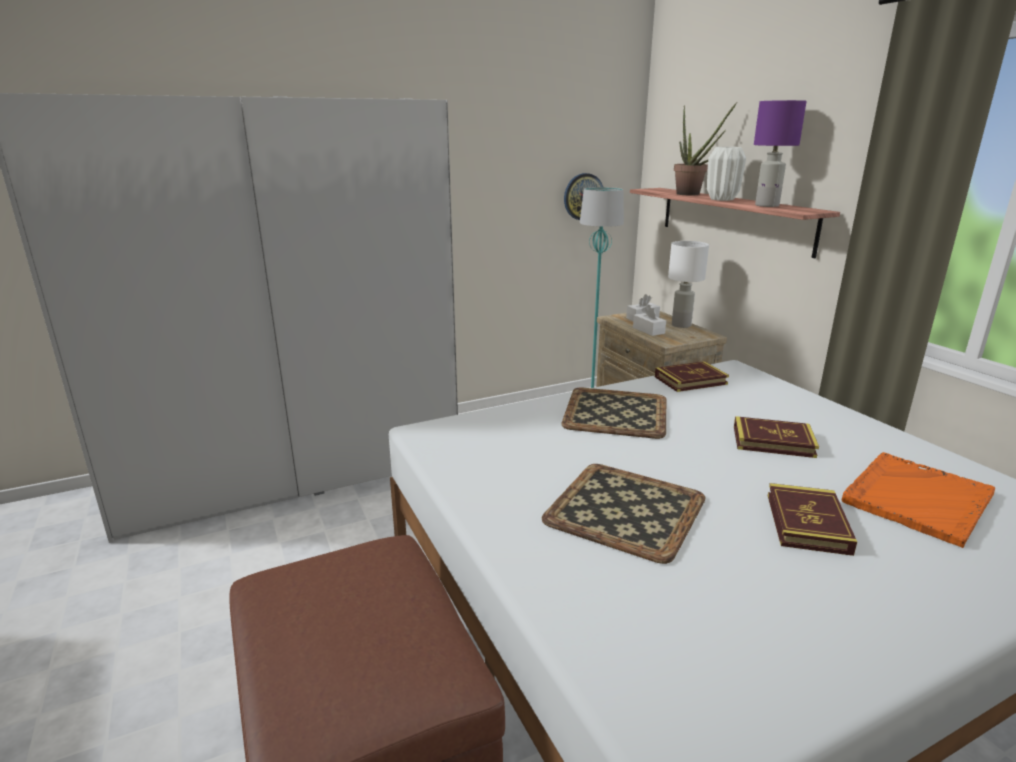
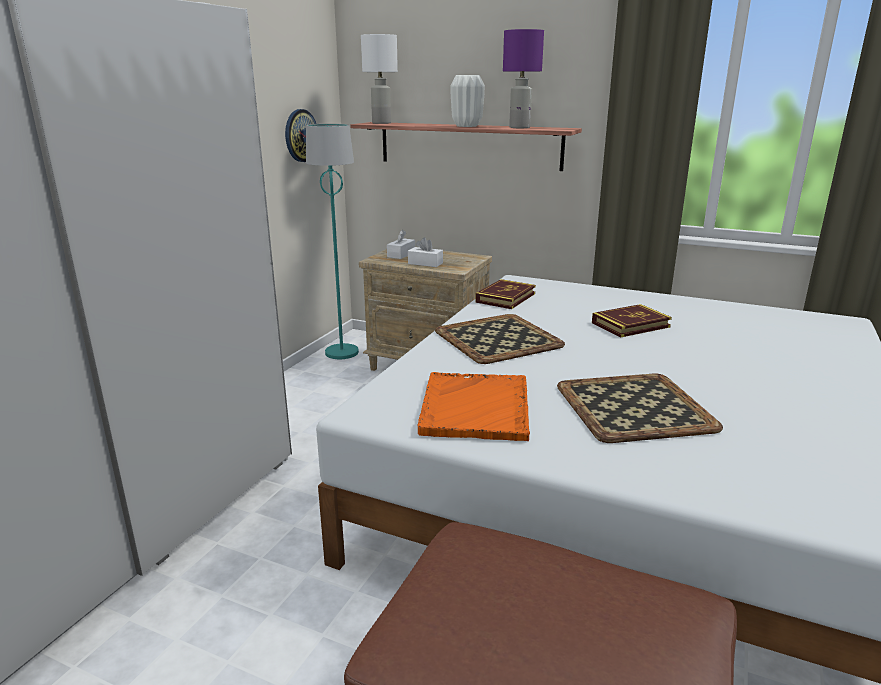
camera: 40 degrees left, 0 degrees up
(681, 325) = (443, 254): white table lamp -> white table lamp (382, 123)
(692, 194) = (426, 124): potted plant -> none
(807, 523) = (736, 370): book -> none
(916, 499) = (753, 334): orange tray -> orange tray (475, 408)

